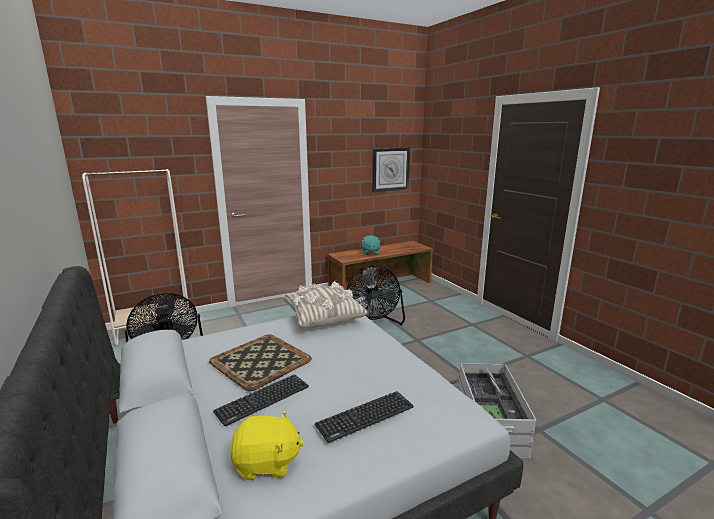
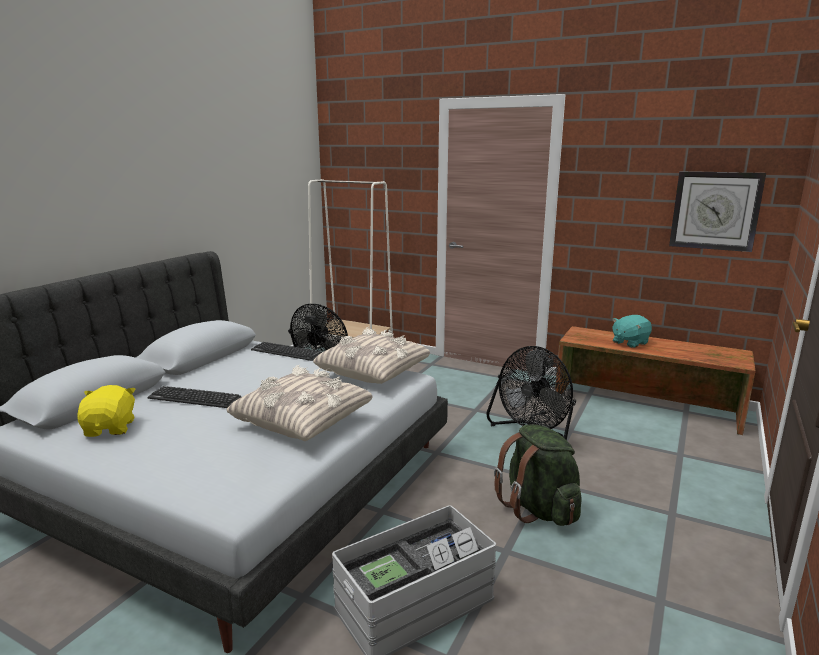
camera: 55 degrees right, 0 degrees up
(259, 361) = (255, 377): tray -> none
(267, 463) = (111, 428): yellow plush toy -> yellow plush toy turned 150 degrees counterclockwise
(365, 416) = (193, 444): keyboard -> keyboard (287, 352)
(373, 363) = (302, 423): none -> beige pillow
(440, 352) = (538, 509): none -> green backpack

